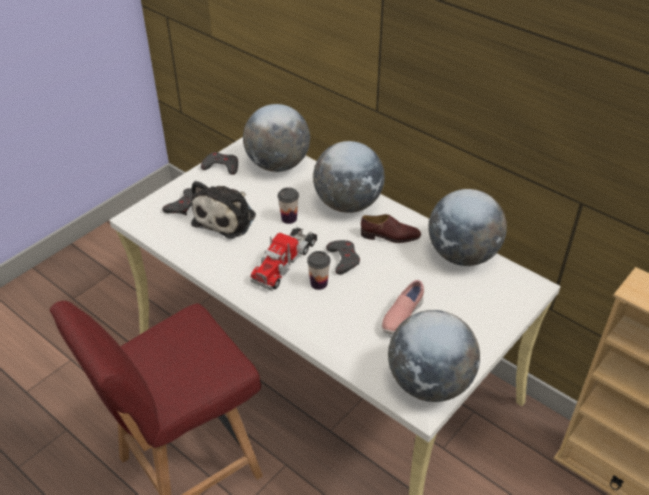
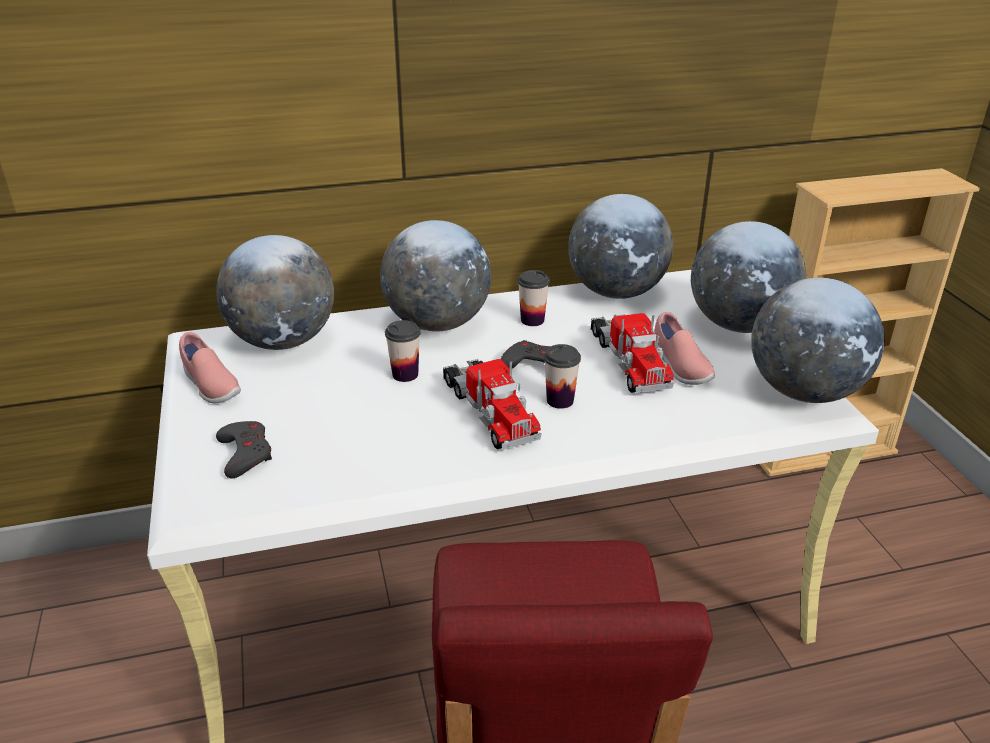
camera: 55 degrees left, 10 degrees down
(221, 166) = (210, 386): grey game controller -> pink shoe
(227, 218) = (332, 424): plush toy -> none
(387, 292) = (628, 360): none -> toy truck
(390, 236) = (532, 320): brown shoe -> cup
(482, 325) = (739, 325): none -> globe

